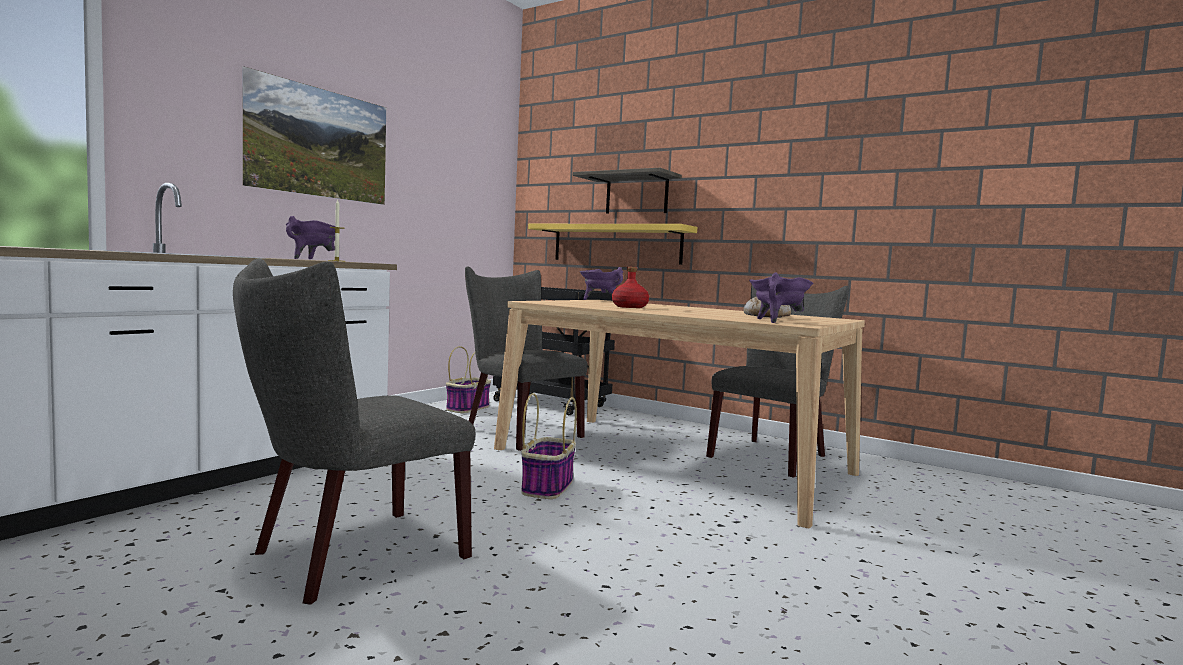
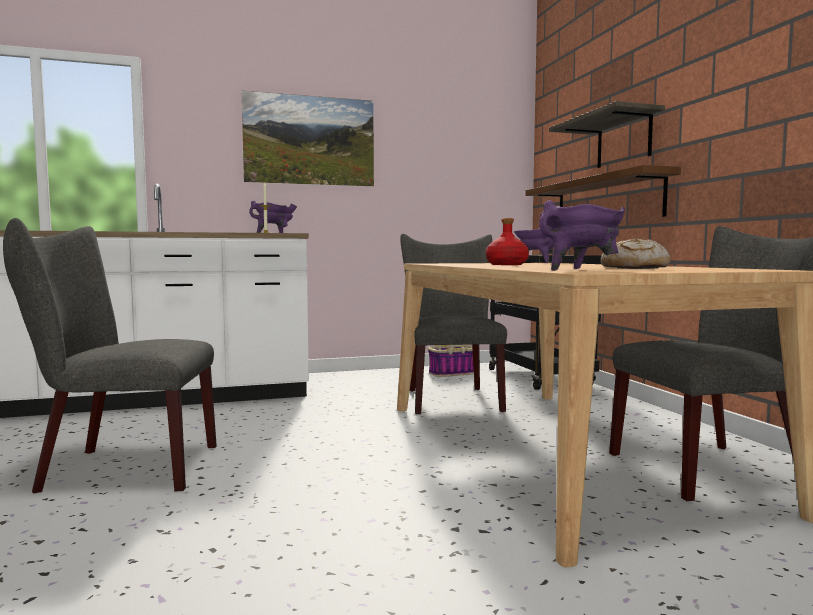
camera: 40 degrees right, 0 degrees up
(547, 486) = (368, 449): basket -> none
(616, 244) = (606, 201): yellow shelf -> brown shelf

